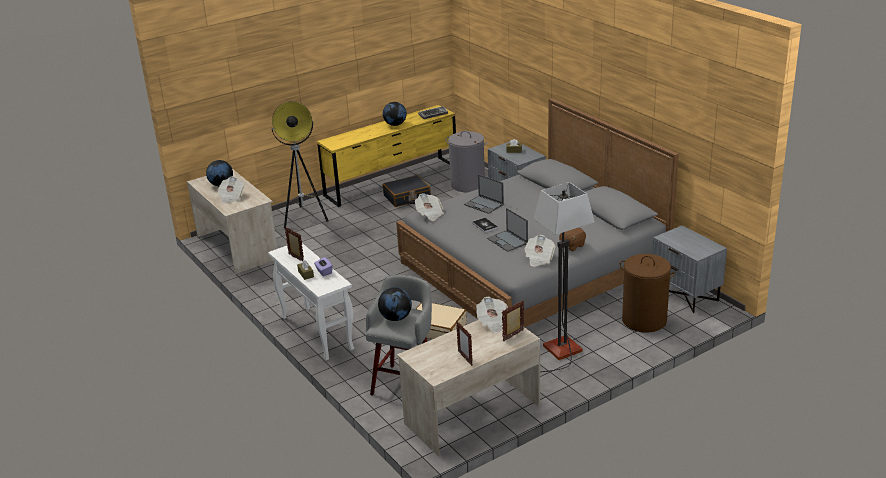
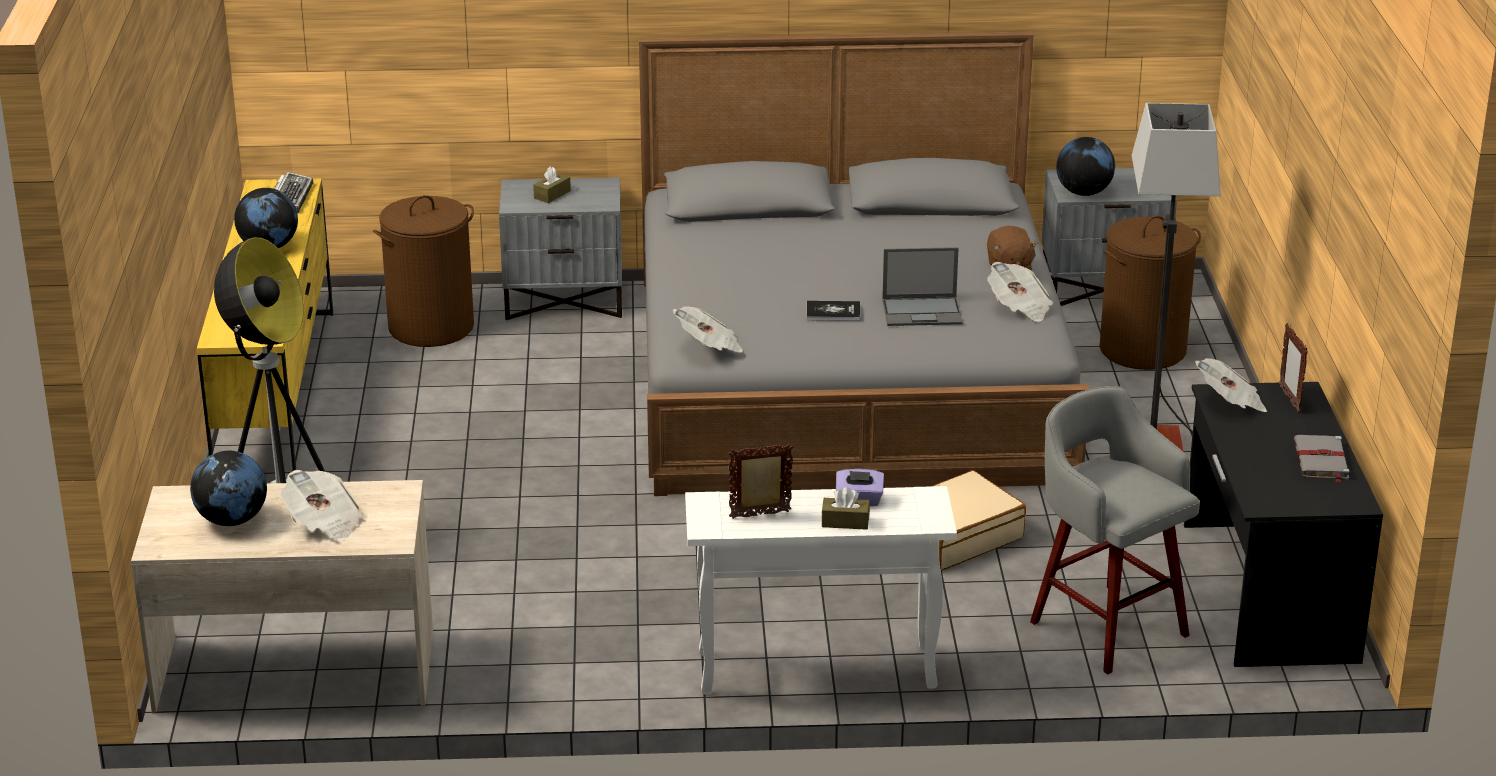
camera: 60 degrees left, 0 degrees up
(396, 318) = (1113, 483): globe -> globe (1084, 193)
(407, 197) = (381, 404): black suitcase -> none
(465, 358) = (1321, 461): picture frame -> grey book
(468, 184) = (431, 327): grey laundry basket -> brown laundry basket
(471, 414) = (1266, 592): beige desk -> black desk
(484, 205) = (748, 287): laptop -> none

